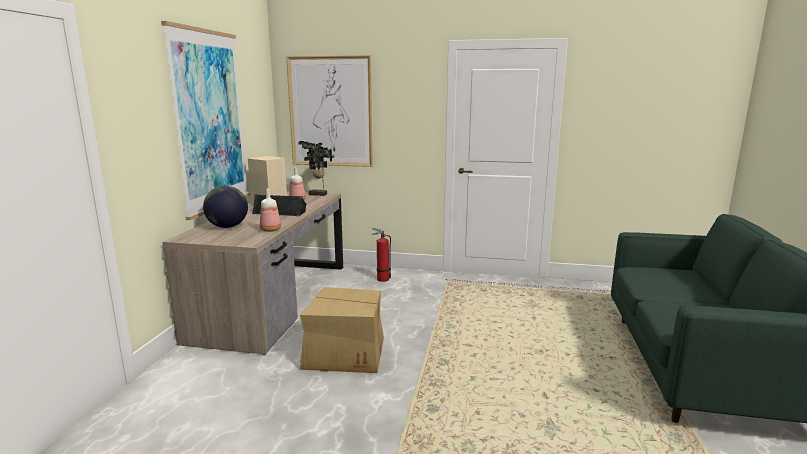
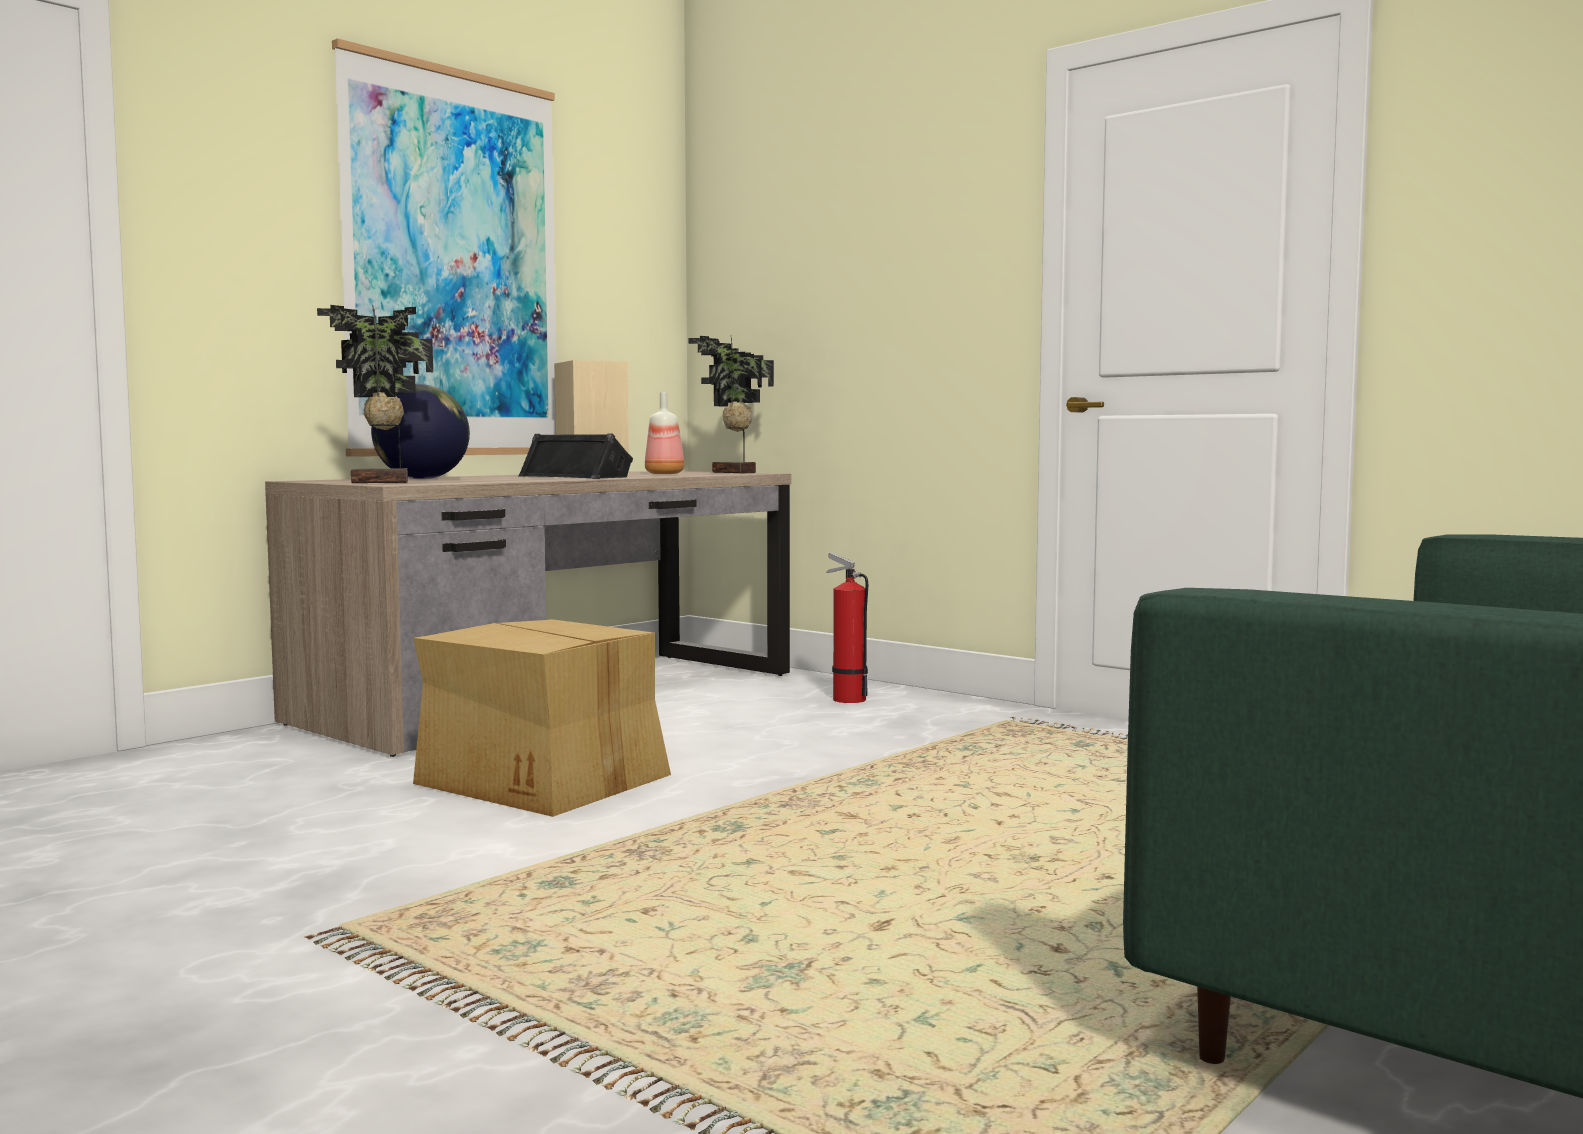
camera: 30 degrees right, 10 degrees down
(234, 239) = (381, 482): none -> potted plant
(270, 230) = (481, 481): bottle -> none
(330, 112) = (789, 274): picture -> none

